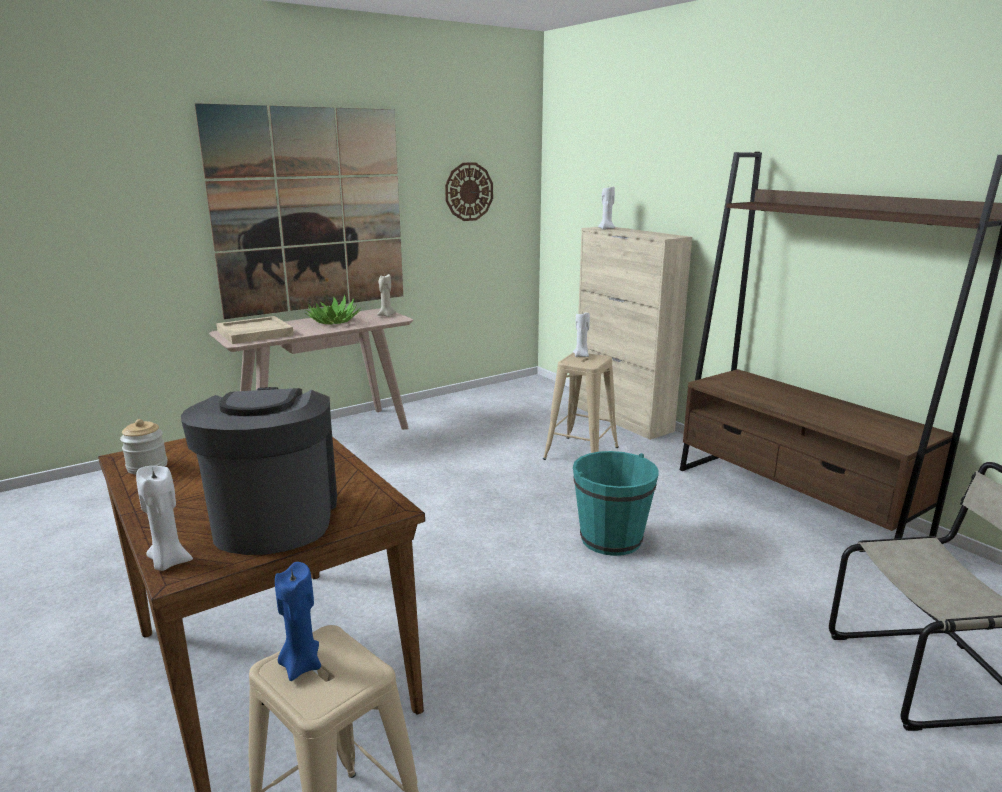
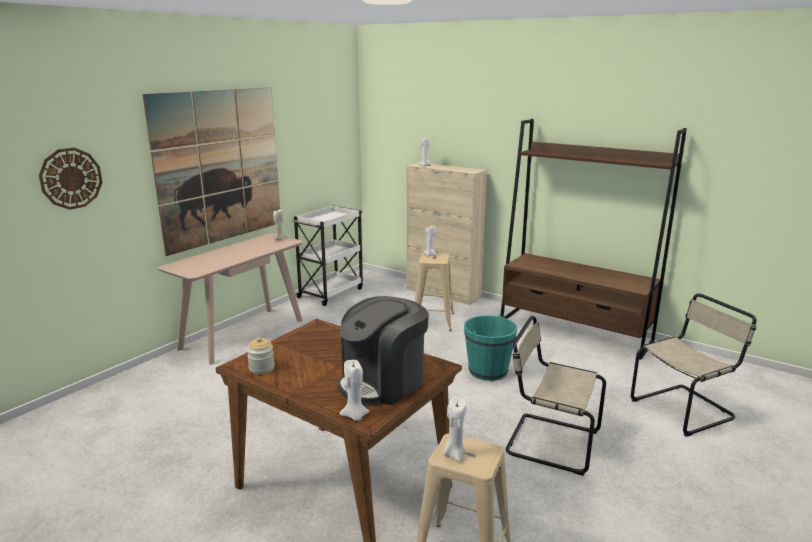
camera: 20 degrees left, 0 degrees up
(254, 333) = (196, 264): beige tray -> none
(274, 518) = (383, 382): coffee machine -> coffee machine turned 105 degrees counterclockwise
(301, 665) = (454, 454): blue candle -> white candle
(333, 322) = (245, 248): potted plant -> none
(469, 191) = (317, 142): wall clock -> wall clock (71, 178)
(472, 399) = (331, 292): none -> white cart
(632, 677) = (549, 442): none -> beige chair

